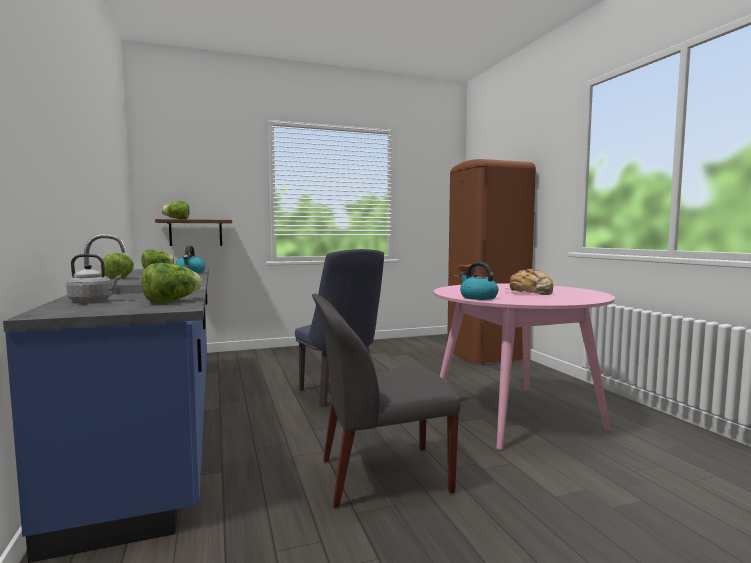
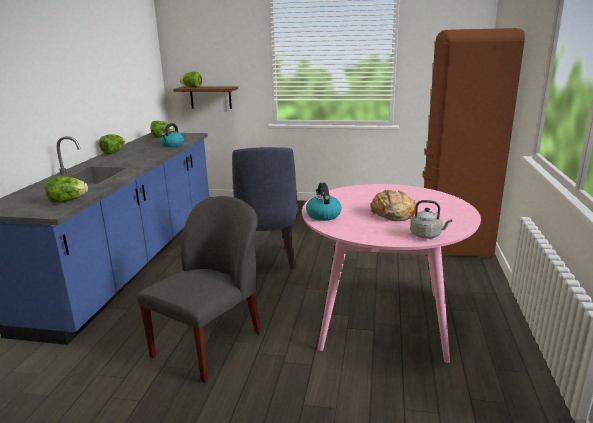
camera: 30 degrees right, 15 degrees up
(93, 301) = (35, 193): grey kettle -> grey kettle (427, 235)
(380, 475) = (210, 343): grey chair -> grey chair turned 105 degrees clockwise

